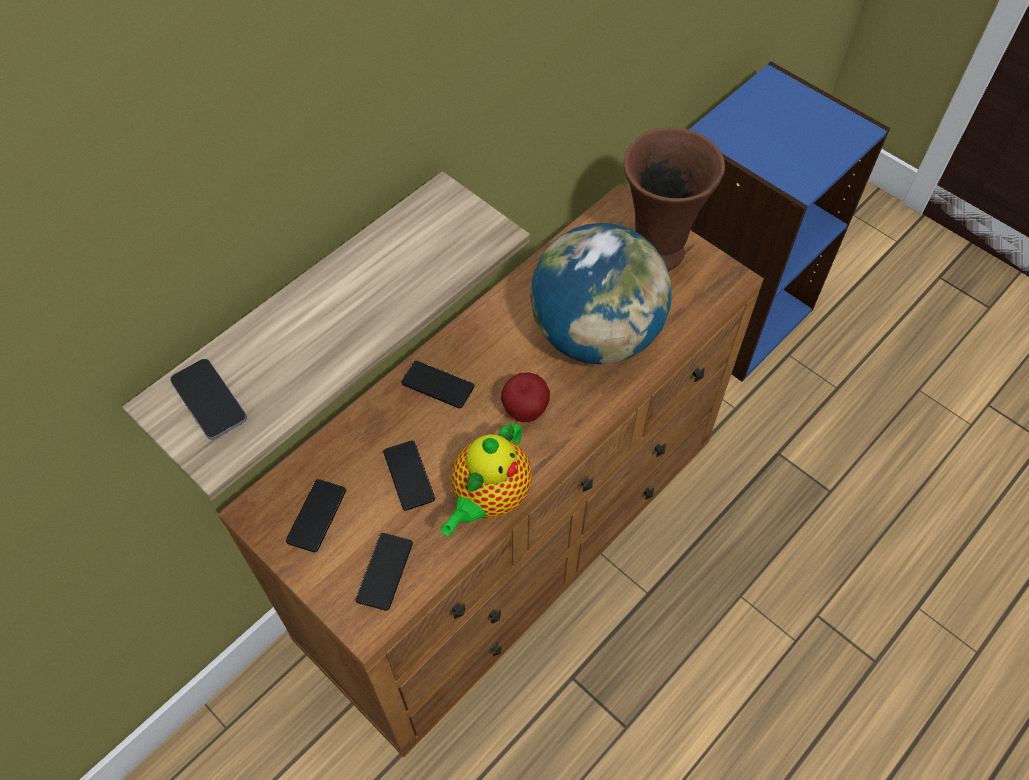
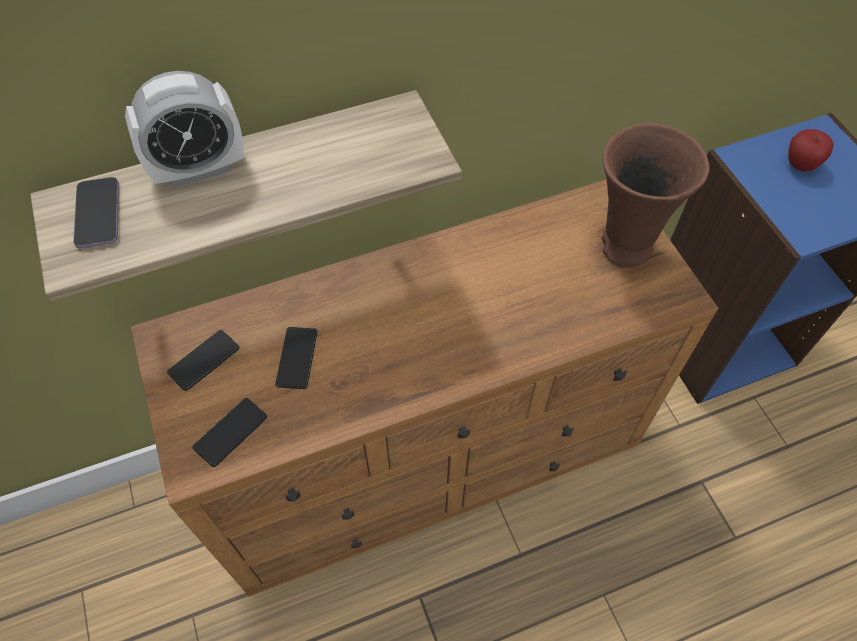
camera: 25 degrees right, 0 degrees up
(282, 320) = (199, 169): none -> alarm clock
(438, 385) = (364, 290): phone -> none
(488, 499) = (352, 407): teapot -> none
(525, 412) = (426, 343): apple -> apple (800, 165)
(596, 335) = (527, 300): globe -> none

